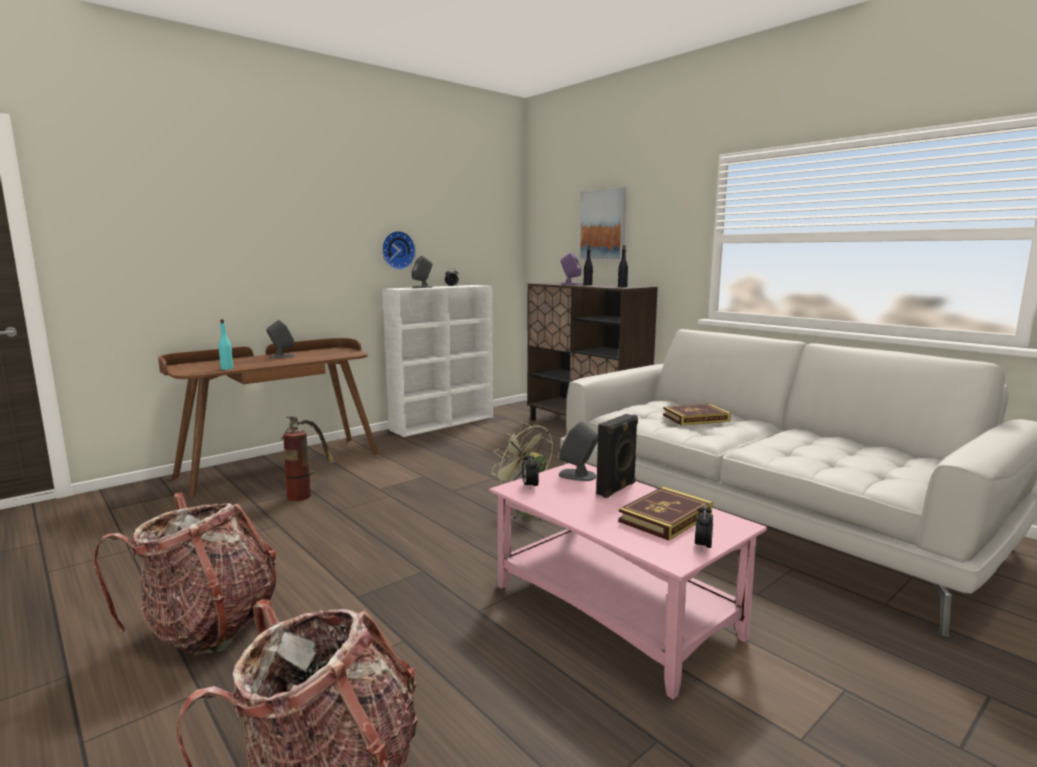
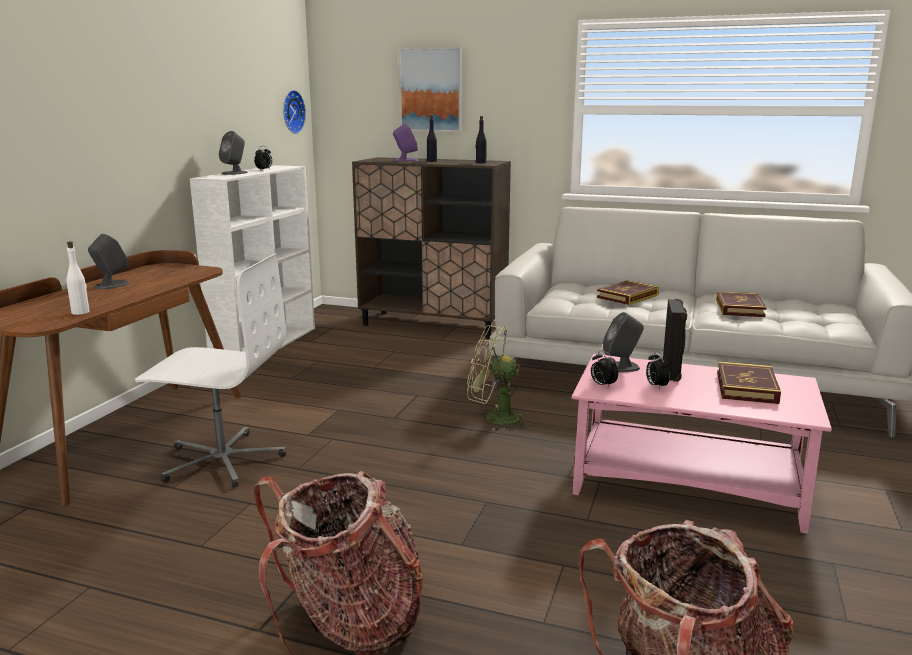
camera: 30 degrees left, 5 degrees up
(227, 368) = (81, 312): turquoise bottle -> white bottle
(305, 493) = (222, 460): fire extinguisher -> white office chair
(397, 250) = (197, 124): wall clock -> wall clock (291, 112)
(702, 546) = (806, 402): alarm clock -> alarm clock (656, 386)
(798, 445) = (739, 308): none -> book

